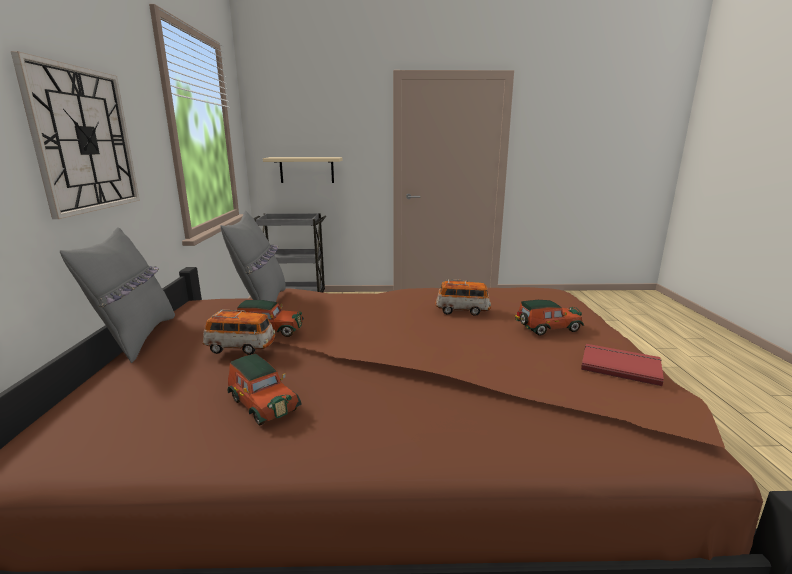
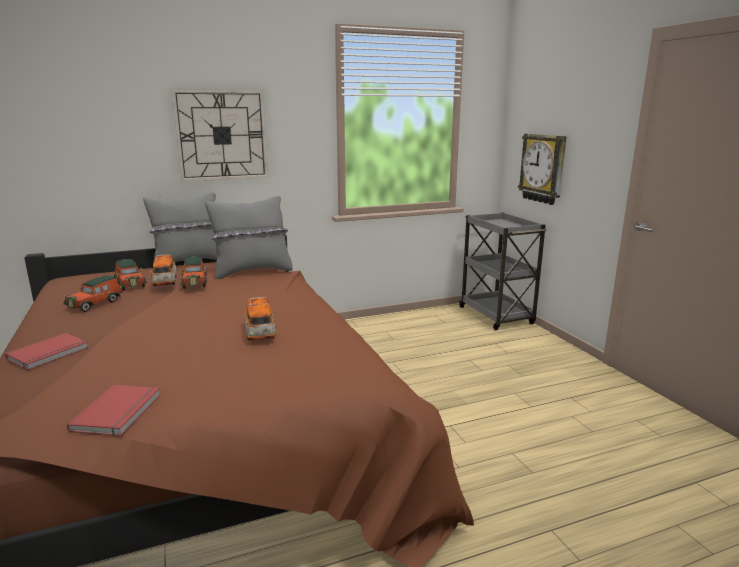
camera: 70 degrees right, 0 degrees up
(306, 170) = (543, 168): beige shelf -> wall clock
(454, 425) = (50, 353): none -> red book
(546, 328) = (218, 375): toy car -> toy car (130, 284)

